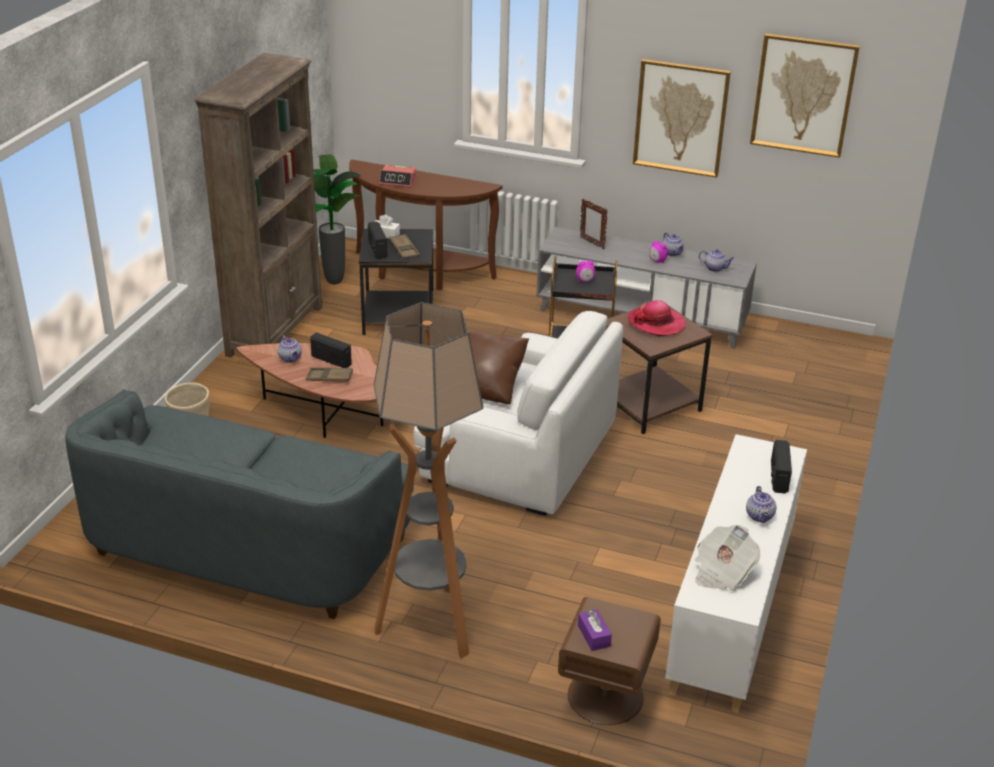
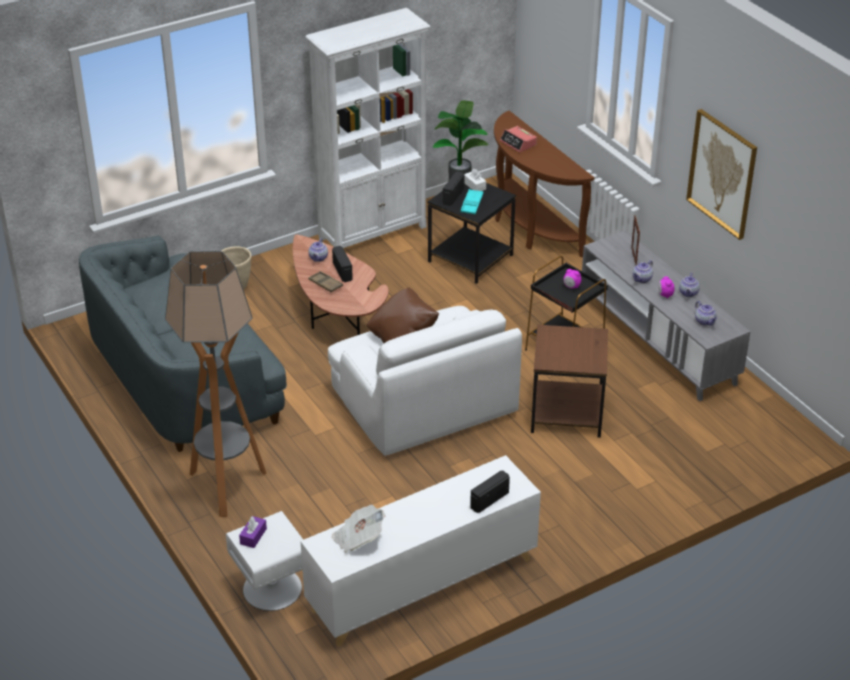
camera: 40 degrees right, 5 degrees up
(275, 330) = (373, 232): brown bookcase -> white bookcase
(404, 249) = (472, 204): brown tray -> turquoise tray
(604, 697) = (271, 588): brown nightstand -> white nightstand
(656, 323) = (576, 345): hat -> none
(760, 516) = (436, 518): teapot -> teapot (642, 279)
(803, 95) = (804, 193): picture -> none

